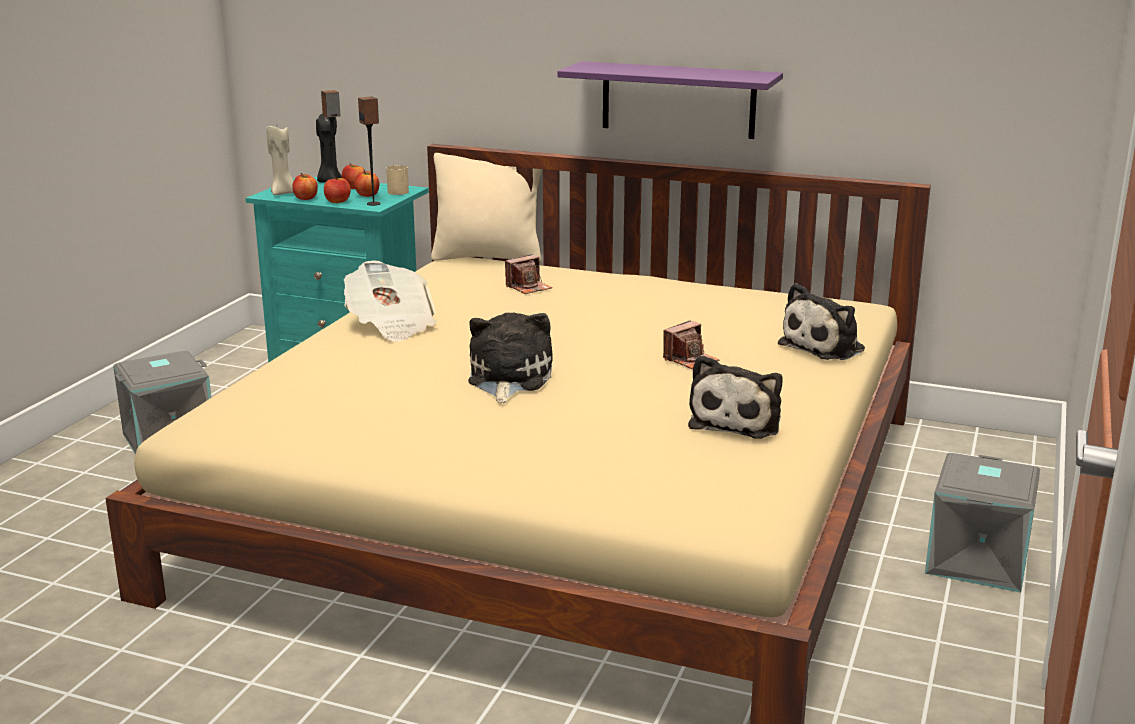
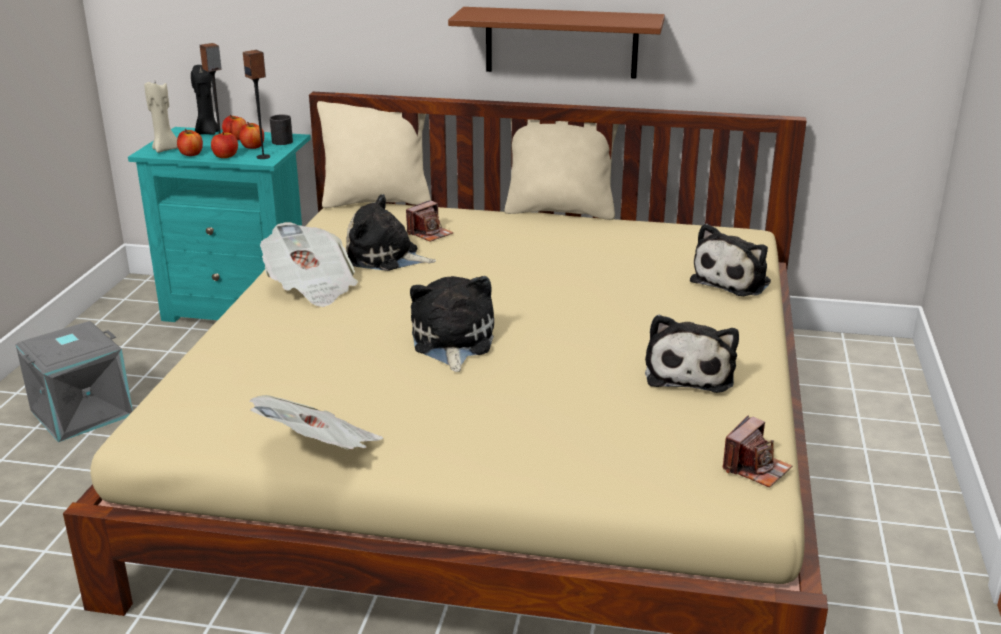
camera: 10 degrees left, 5 degrees up
(342, 456) = (320, 451): none -> newspaper
(400, 191) = (283, 140): beige mug -> black mug
(475, 305) = (385, 257): none -> plush toy
(672, 276) = (560, 211): none -> beige pillow
(678, 100) = (561, 42): purple shelf -> brown shelf
(690, 360) = (617, 306): camera -> camera (756, 468)
(979, 561) = (893, 474): grey storage box -> none

